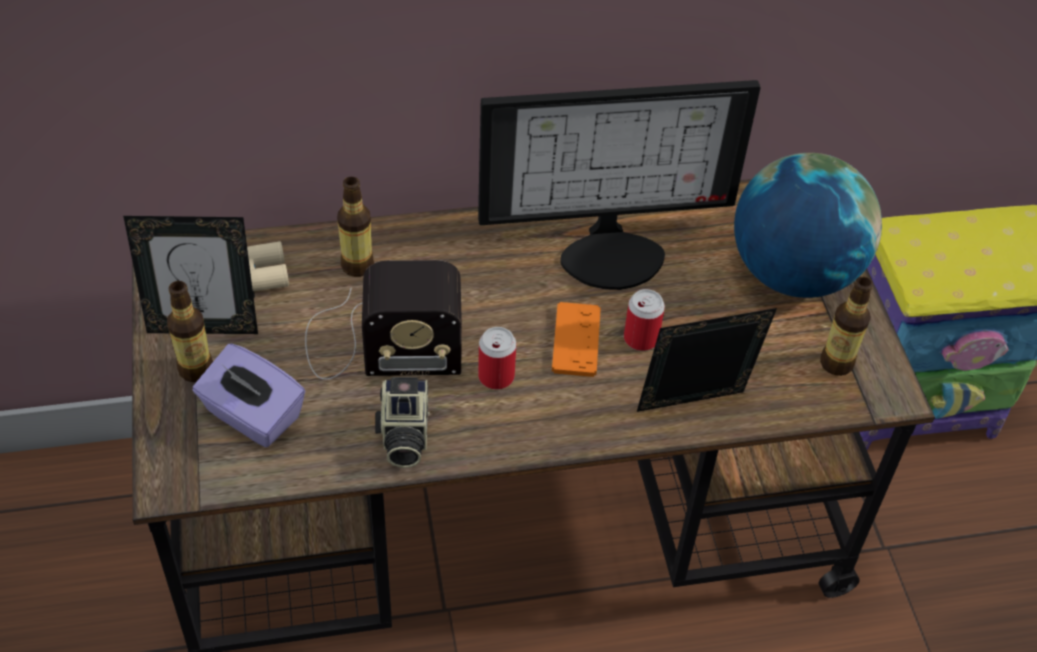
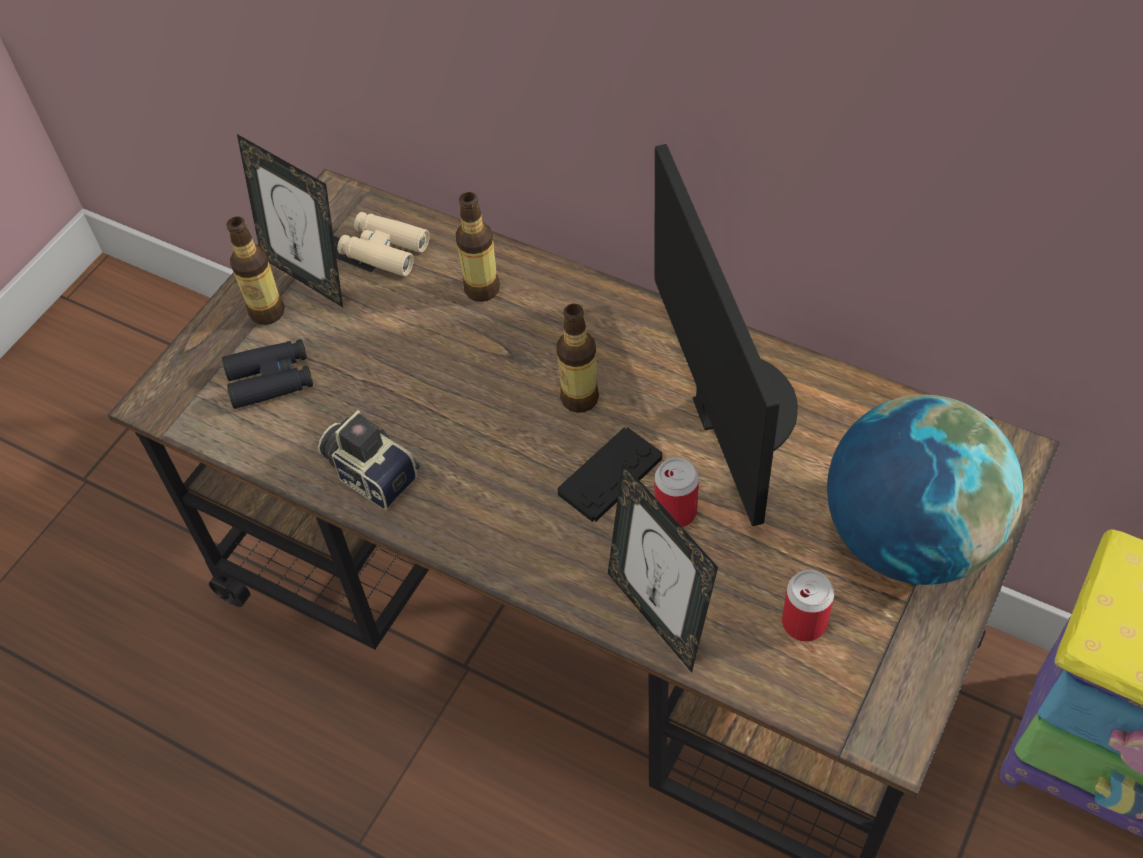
camera: 45 degrees right, 5 degrees up
(252, 416) = (271, 380): purple tissue box -> black binoculars
(378, 344) = (430, 374): radio -> none
(403, 435) = (371, 472): camera -> camera turned 90 degrees clockwise
(496, 376) = (502, 466): can -> can (804, 622)
(576, 340) = (610, 475): orange game controller -> black game controller
(612, 251) = (734, 404): monitor -> monitor turned 135 degrees counterclockwise
(693, 409) = (657, 615): picture frame -> picture frame turned 150 degrees counterclockwise
(836, 363) = (860, 663): bottle -> bottle (579, 398)

